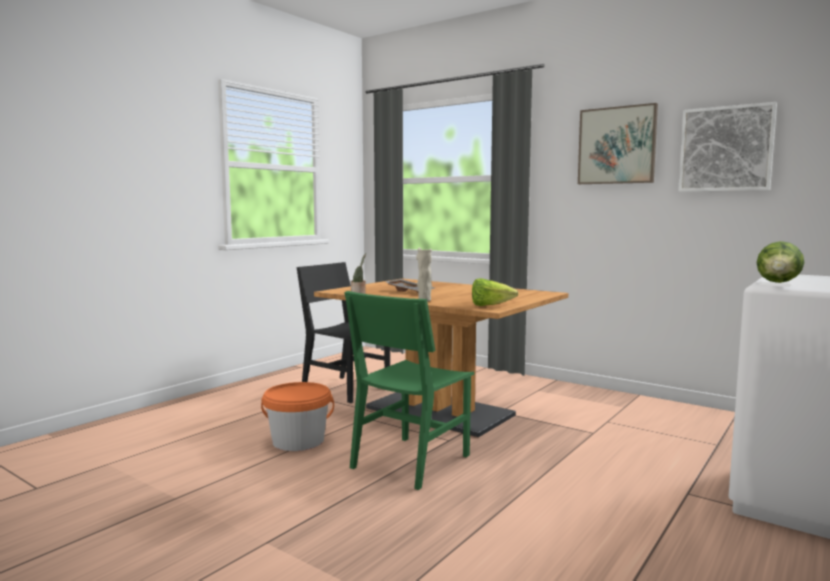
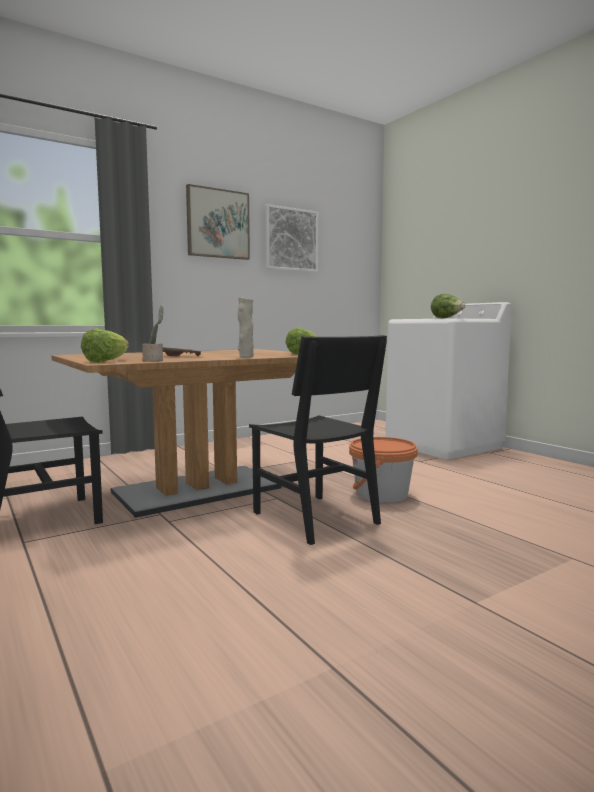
camera: 70 degrees left, 0 degrees up
(298, 441) = (200, 564): orange bucket -> orange bucket (381, 494)
(343, 290) = (106, 361): none -> lettuce
(410, 461) = (315, 518): green chair -> black chair

